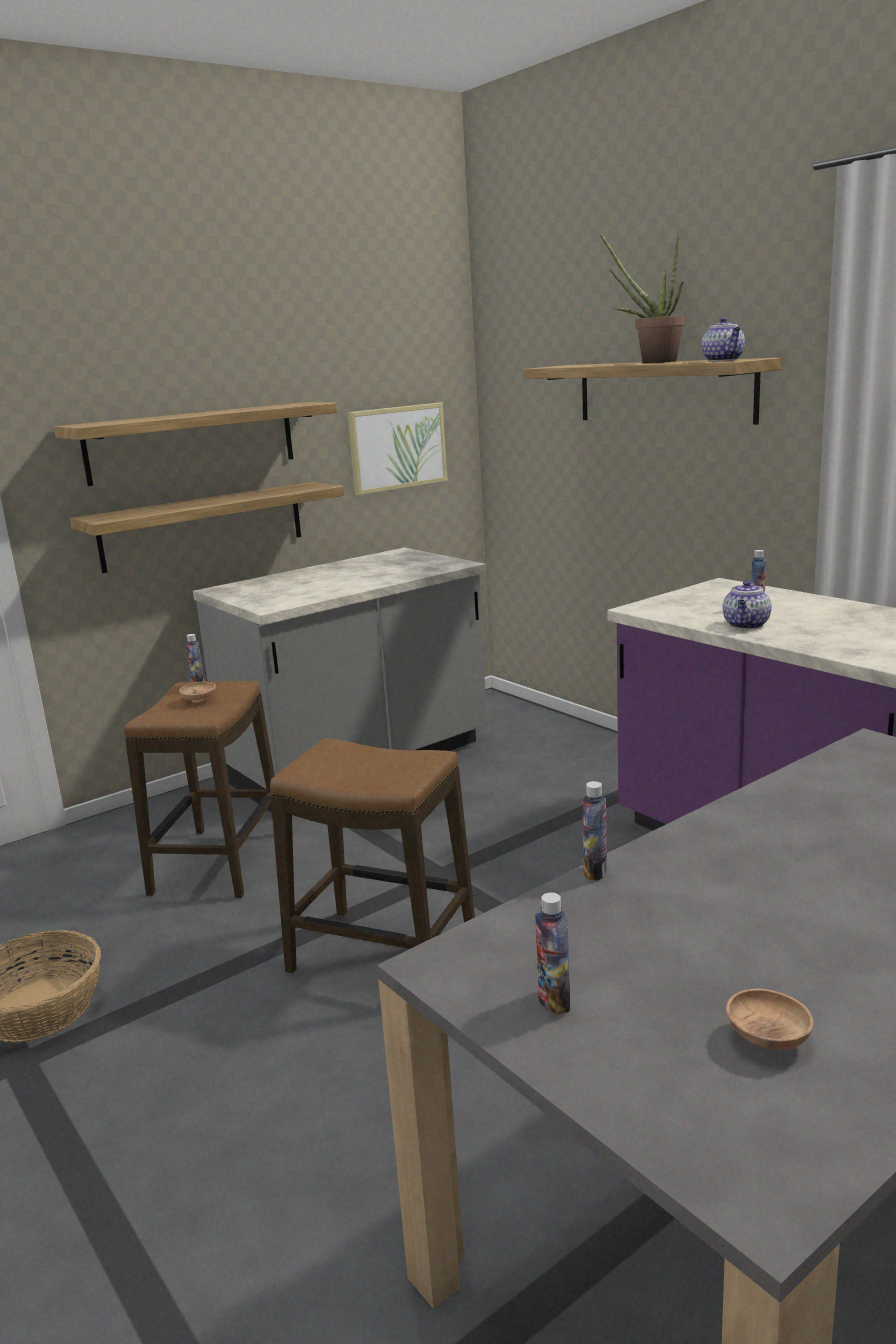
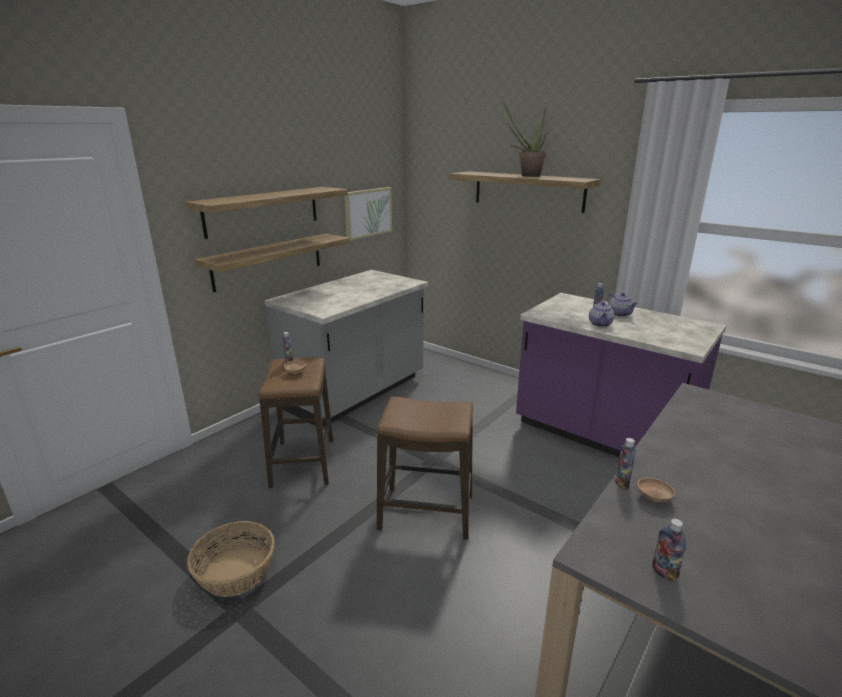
camera: 15 degrees left, 5 degrees up
(723, 360) = (573, 179): teapot -> teapot (620, 314)
(768, 1038) = (781, 582): brown bowl -> brown bowl (653, 498)

